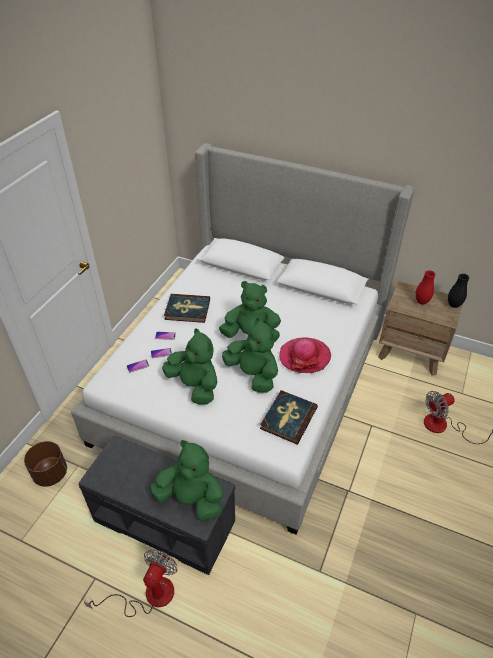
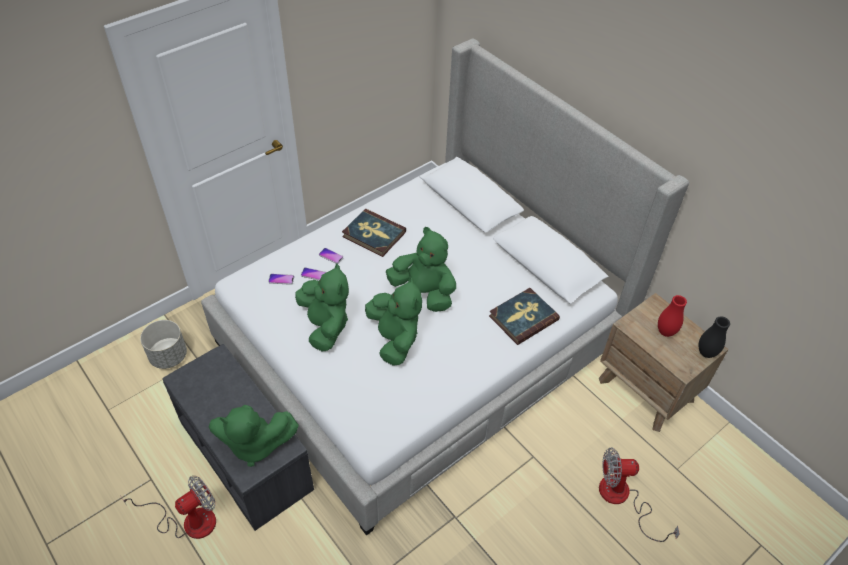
camera: 25 degrees right, 5 degrees up
(51, 473) = (169, 356): brown planter -> grey planter
(191, 499) = (254, 444): green plush toy -> green plush toy turned 135 degrees clockwise
(288, 418) = (399, 405): book -> book (523, 318)
(304, 357) = (466, 342): hat -> none

